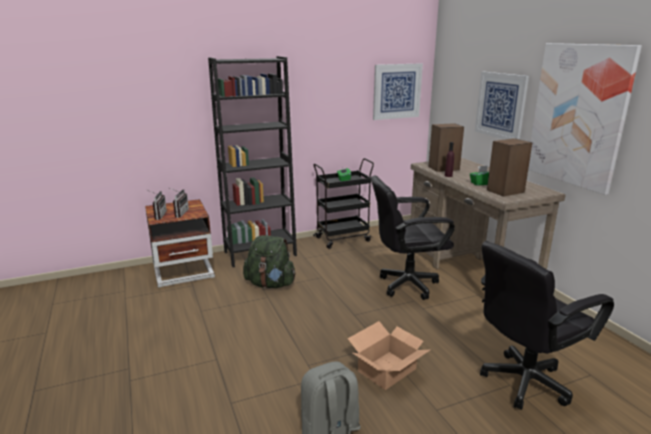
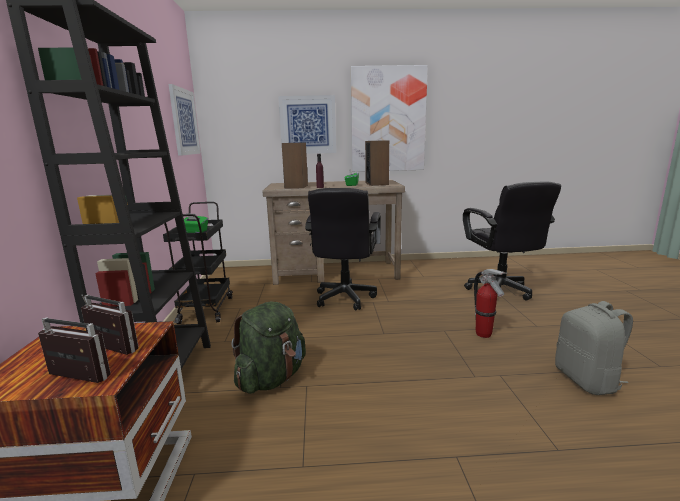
camera: 70 degrees left, 5 degrees down
(388, 370) = (484, 334): cardboard box -> fire extinguisher

